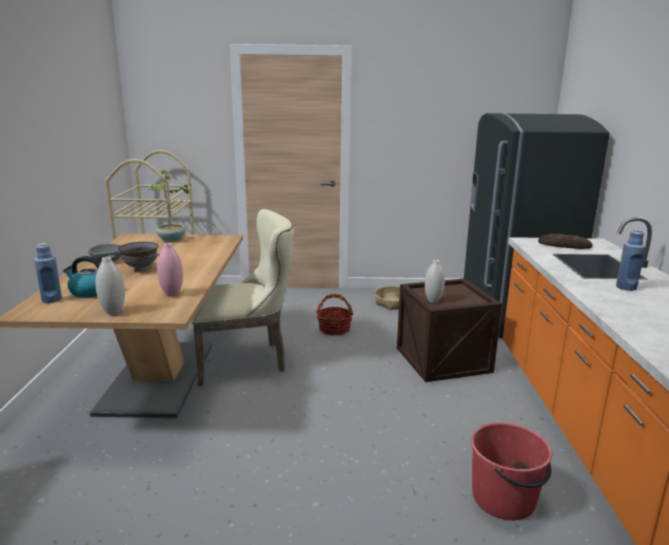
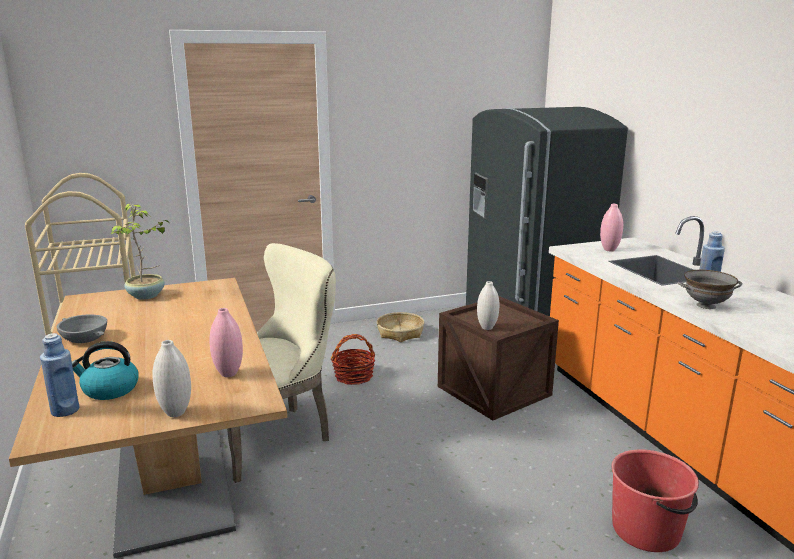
camera: 20 degrees left, 0 degrees up
(140, 269) = (148, 345): grey bowl -> grey bowl (706, 306)
(564, 245) = (609, 250): bread -> pink vase

